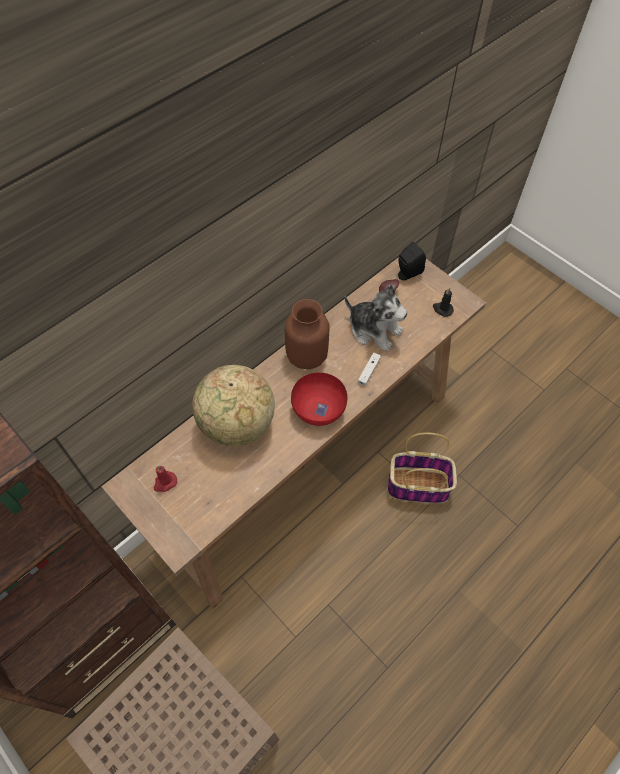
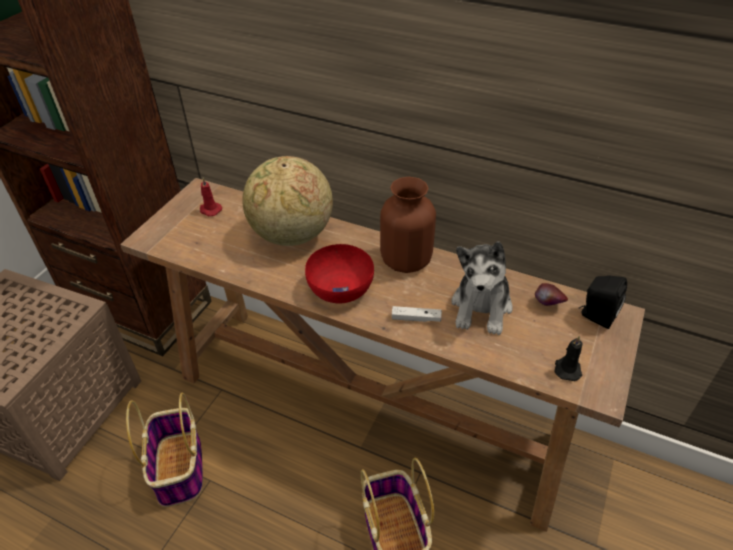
camera: 70 degrees right, 15 degrees down
(308, 627) = (180, 469): none -> basket

